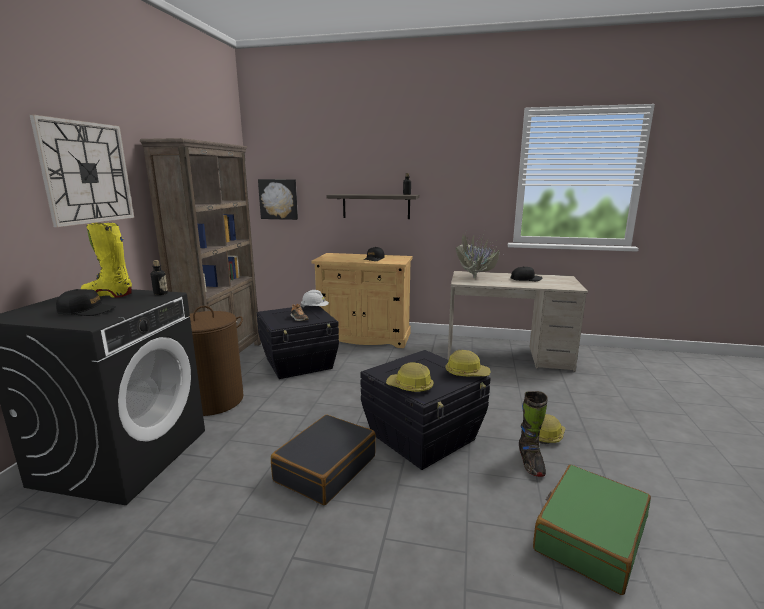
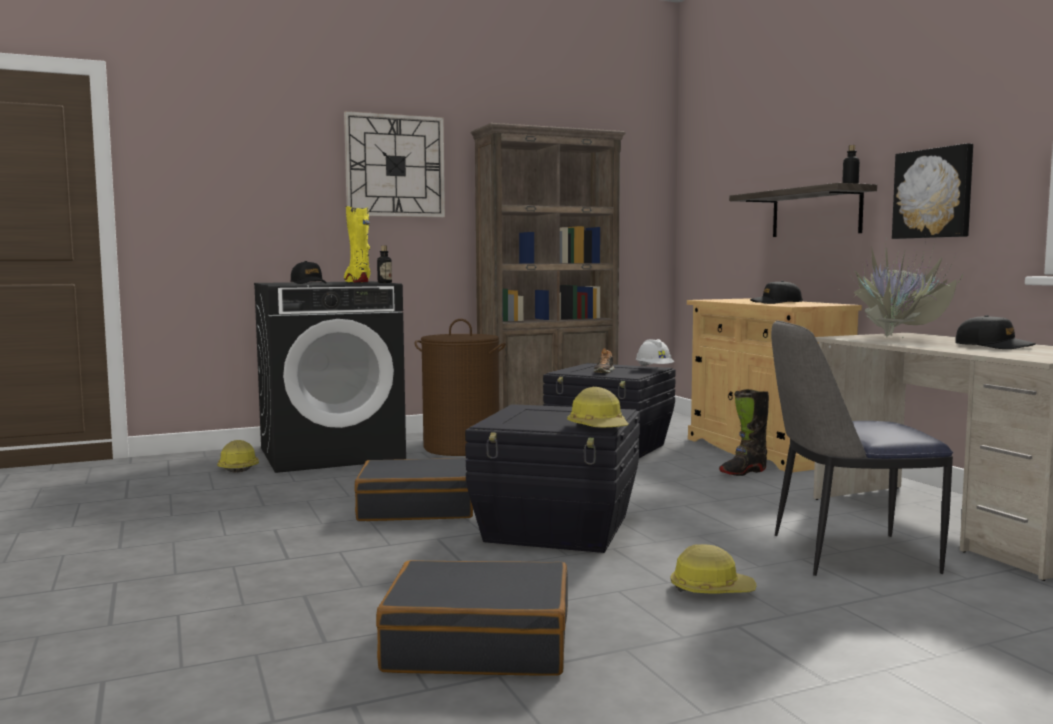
camera: 55 degrees right, 10 degrees down
(278, 199) = (704, 212): picture -> picture (934, 193)
(410, 387) = (504, 418): hard hat -> hard hat (238, 467)
(523, 387) = (847, 554): none -> chair
(530, 463) = (605, 590): black boot -> black boot (743, 472)
(589, 536) = (479, 644): green suitcase -> black suitcase

